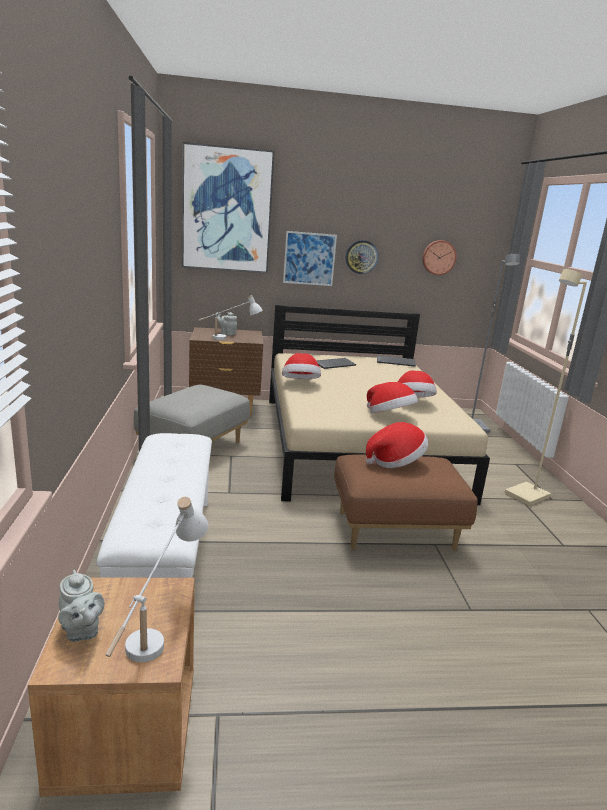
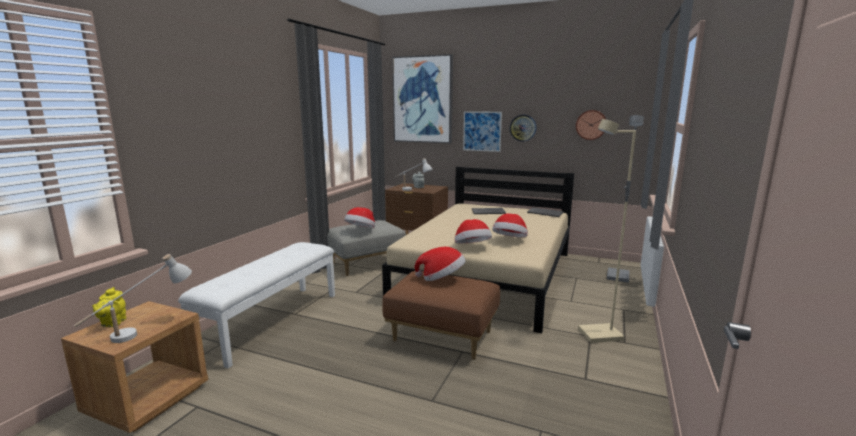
camera: 30 degrees right, 5 degrees down
(81, 631) = (112, 323): grey teapot -> yellow teapot
(300, 383) = (438, 222): hat -> hat (361, 230)

